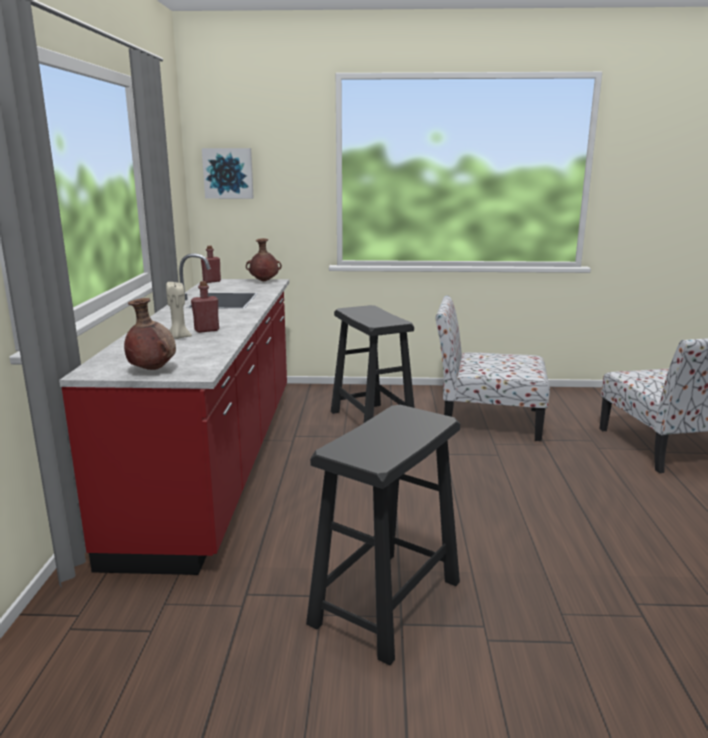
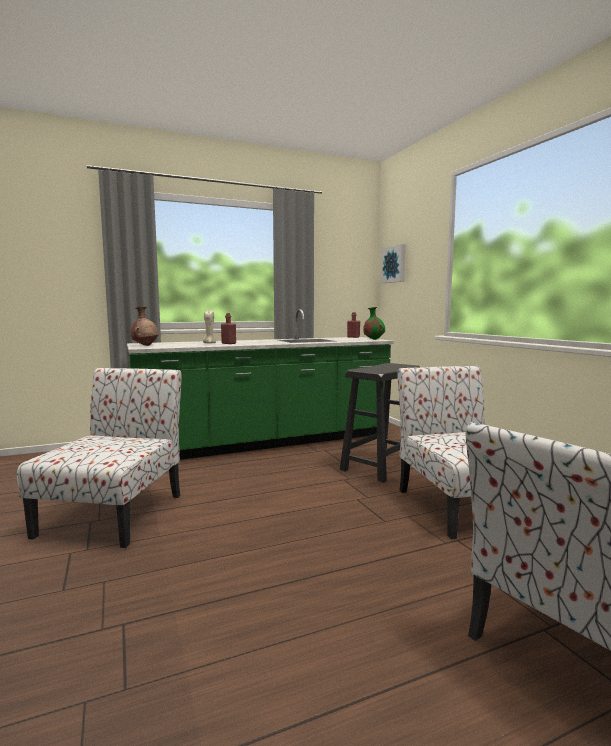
camera: 65 degrees right, 10 degrees down
(218, 461) = (266, 442): red counter -> green counter
(264, 281) = (373, 339): brown vase -> green vase
(387, 602) = (115, 513): black stool -> chair

